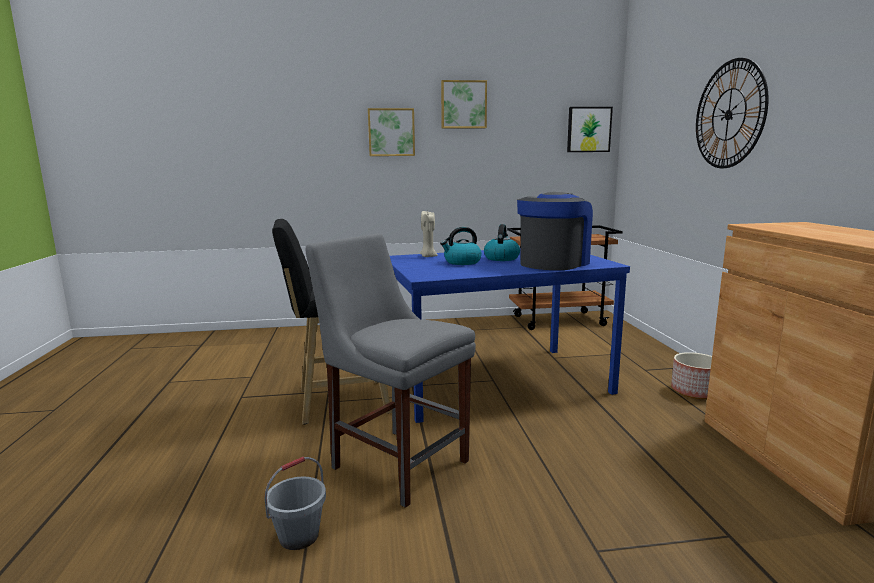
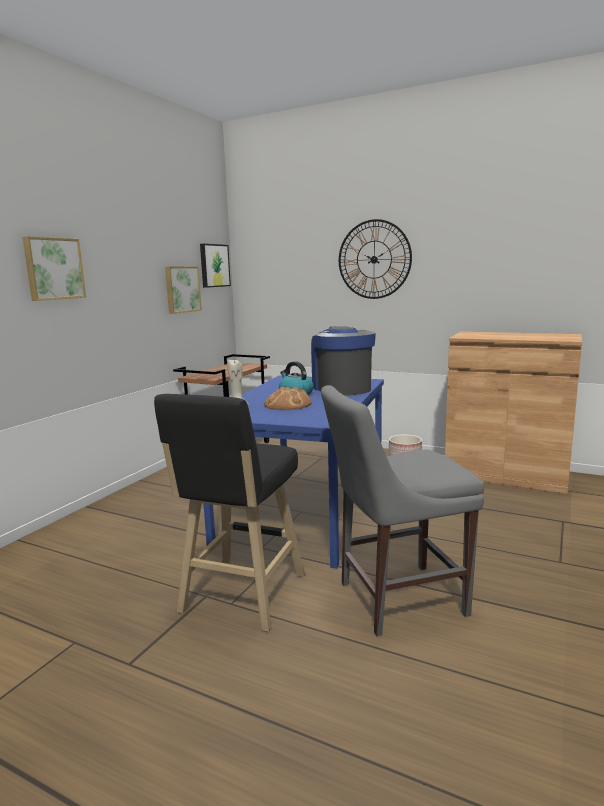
camera: 55 degrees left, 0 degrees up
(299, 536) = (481, 684): grey bucket -> none
(462, 262) = (287, 404): kettle -> bread
(463, 105) = (121, 237): picture -> picture (181, 289)

